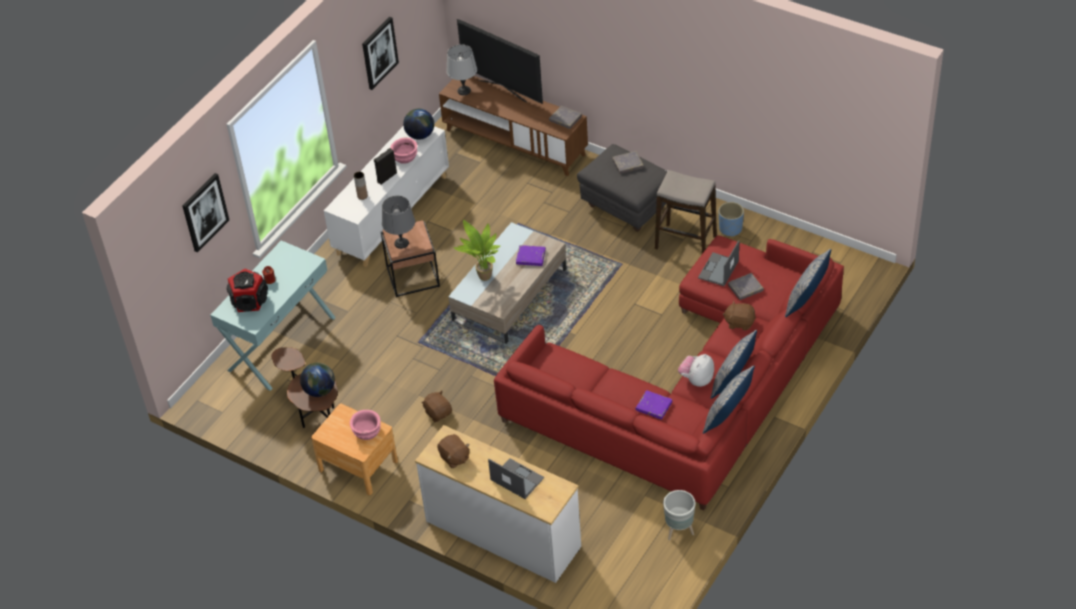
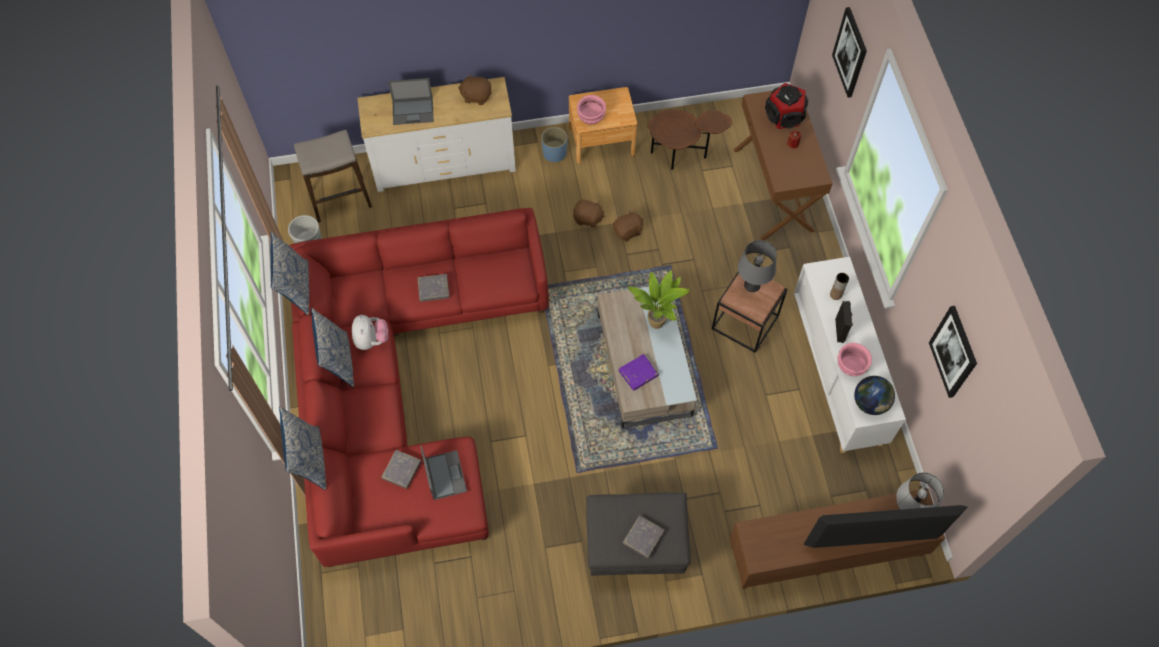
camera: 135 degrees right, 15 degrees up
(281, 343) = (774, 189): turquoise console table -> brown console table
(320, 390) = (669, 132): globe -> none
(565, 119) = (765, 552): grey book -> grey book (433, 289)
(654, 406) = (388, 290): purple book -> none
(685, 243) = (538, 544): stool -> stool (340, 199)
(731, 229) = (509, 598): blue planter -> blue planter (554, 153)
(739, 322) = (379, 428): brown plush toy -> brown plush toy (628, 232)

